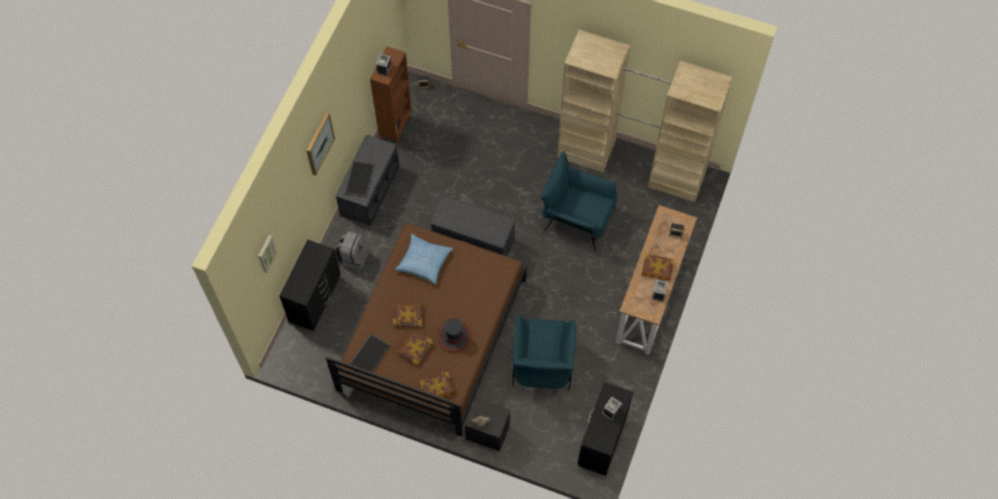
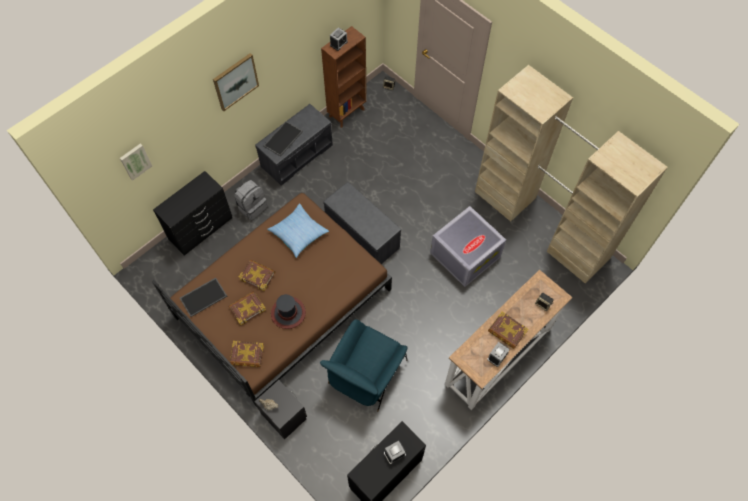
camera: 25 degrees right, 0 degrees up
(576, 219) = (465, 254): blue armchair -> grey storage box

